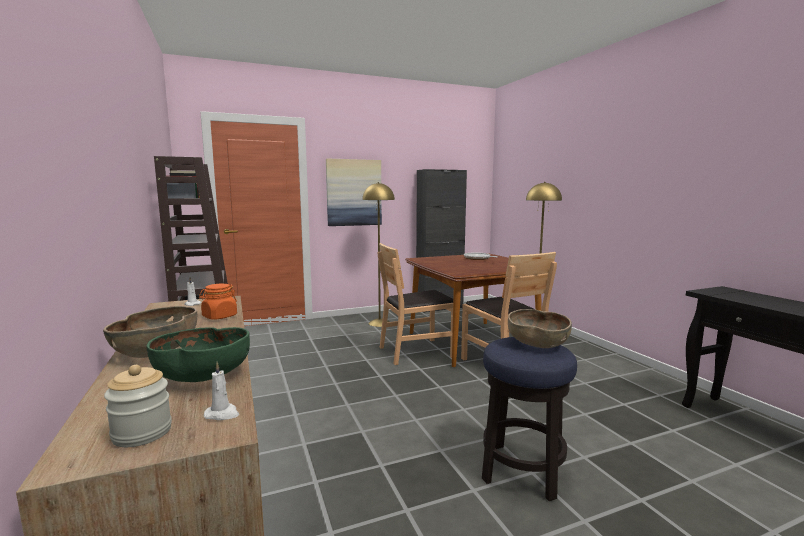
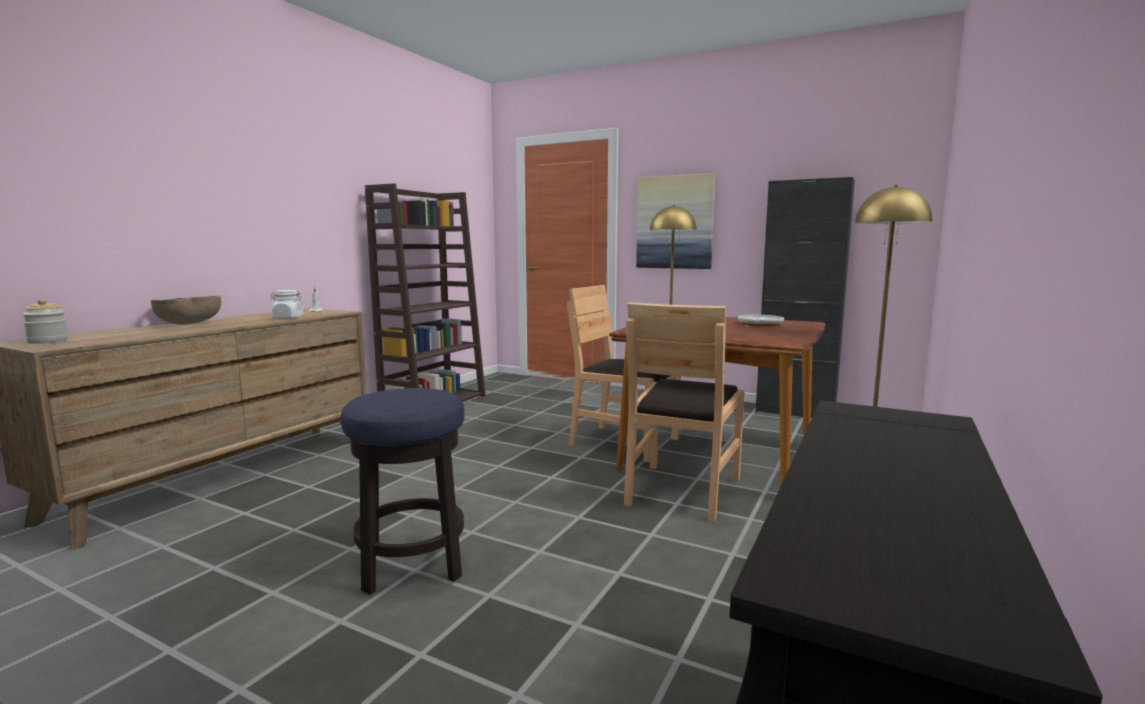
camera: 50 degrees right, 0 degrees up
(202, 377) = (142, 334): green bowl -> none
(219, 316) = (288, 318): orange jar -> white jar
(222, 414) = (76, 344): white candle -> none
(537, 344) = (419, 398): brown bowl -> none

